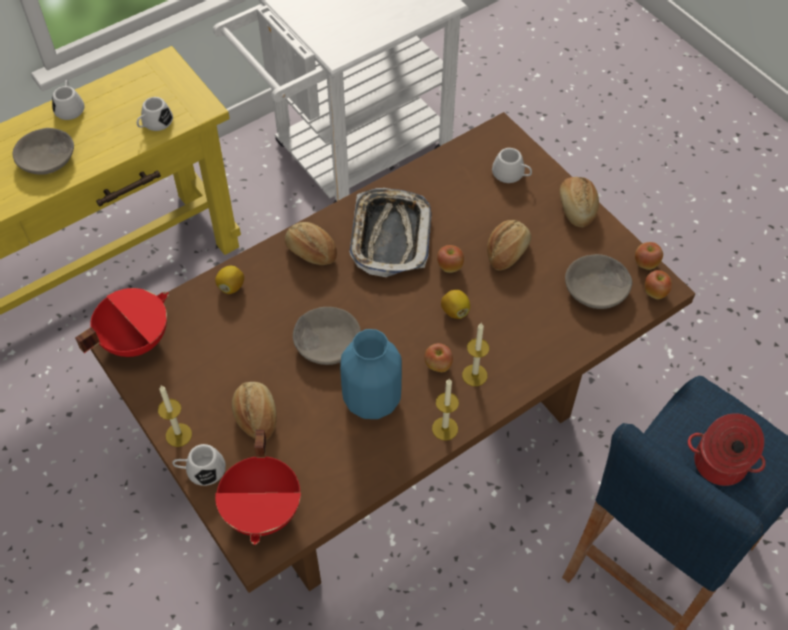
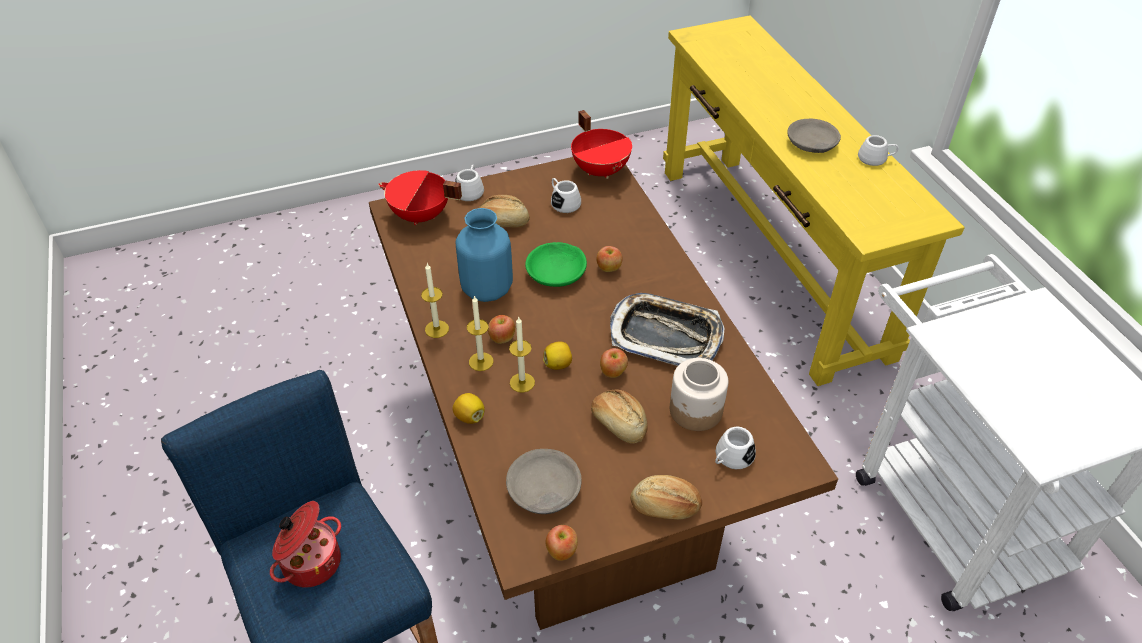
camera: 105 degrees right, 10 degrees down
(154, 123) = (849, 205): white mug -> white mug (563, 202)
(178, 435) = (505, 183): candle -> candle (522, 382)
(231, 286) = (636, 225): lemon -> lemon (469, 416)
(310, 252) = (661, 278): bread -> none
(326, 342) = (557, 272): grey bowl -> green bowl
(472, 202) = (696, 411): none -> jar
(655, 292) = (519, 546): apple -> apple (609, 268)

